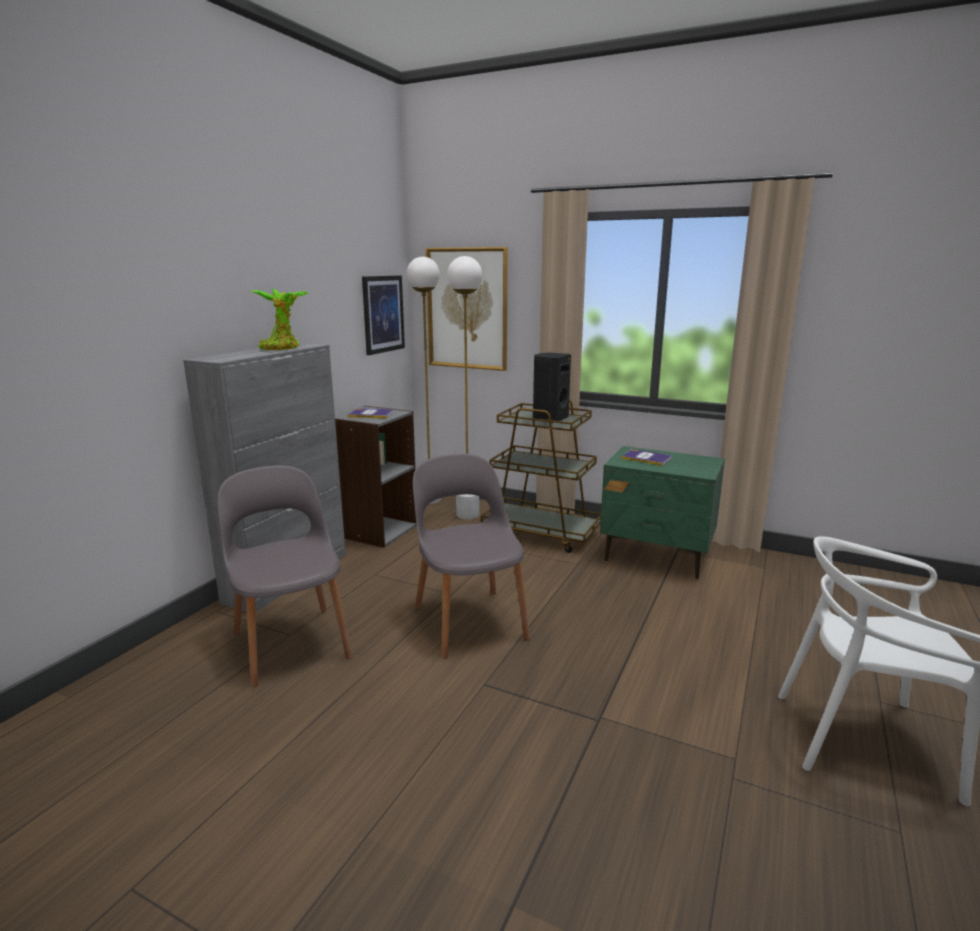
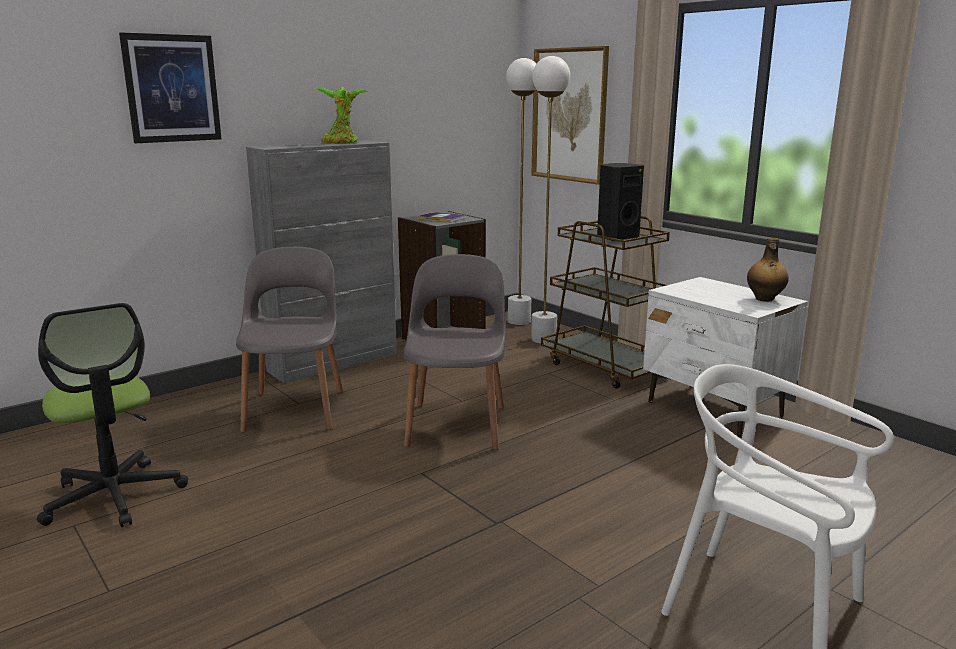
camera: 25 degrees right, 0 degrees up
(157, 824) = (114, 496): none -> office chair
(383, 314) = (481, 118): picture -> picture (172, 88)
(646, 458) = (708, 290): book -> none
(657, 556) = (714, 409): green nightstand -> white nightstand
(696, 461) = (764, 299): none -> bottle

